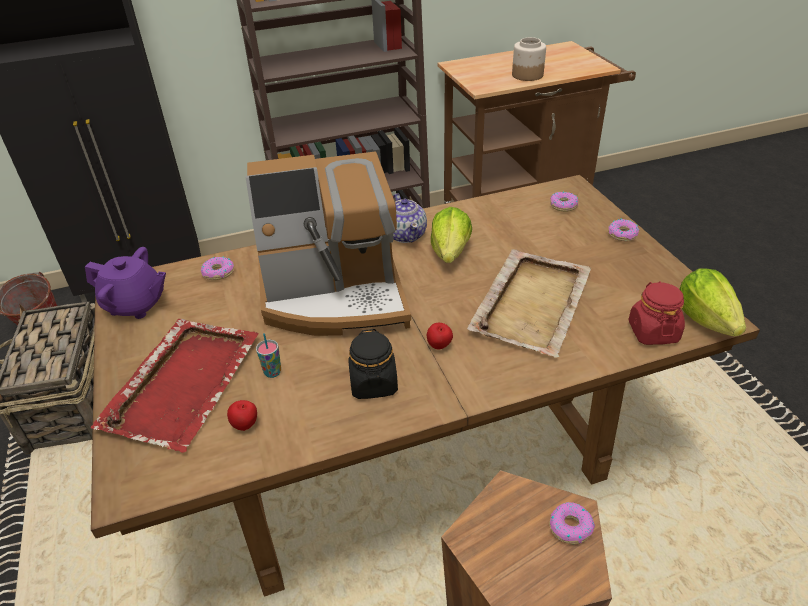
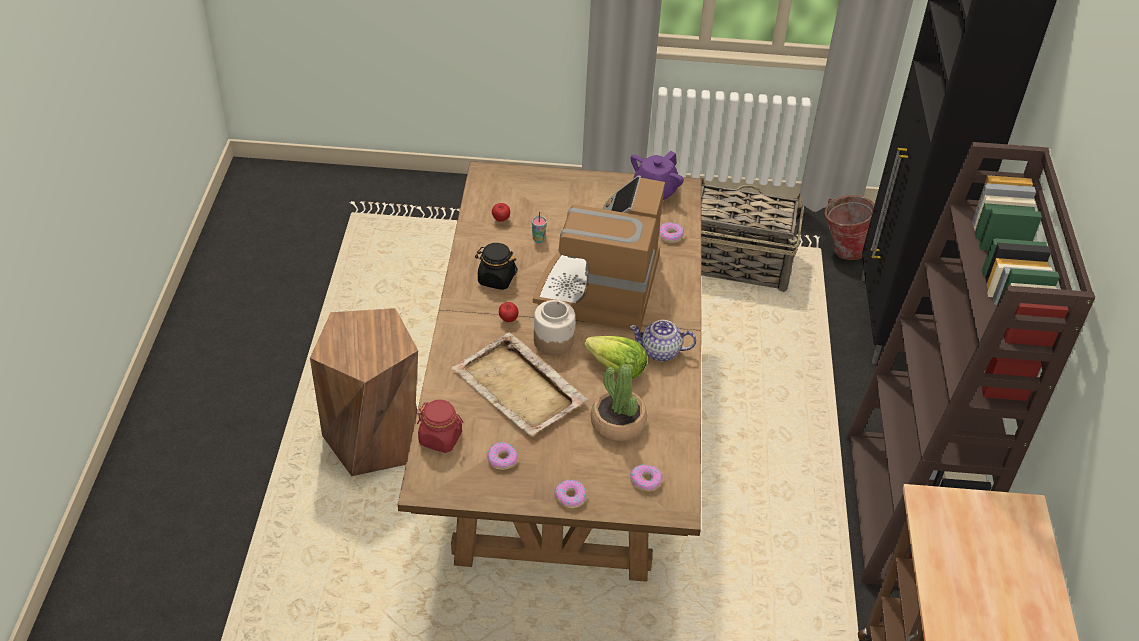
camera: 110 degrees right, 5 degrees up
(184, 383) = (555, 203): red tray -> none
(517, 234) = (617, 423): none -> potted plant
(527, 75) = (952, 569): jar -> jar (553, 340)
(570, 527) = (358, 361): donut -> donut (502, 459)
(706, 319) = (430, 478): lettuce -> none

